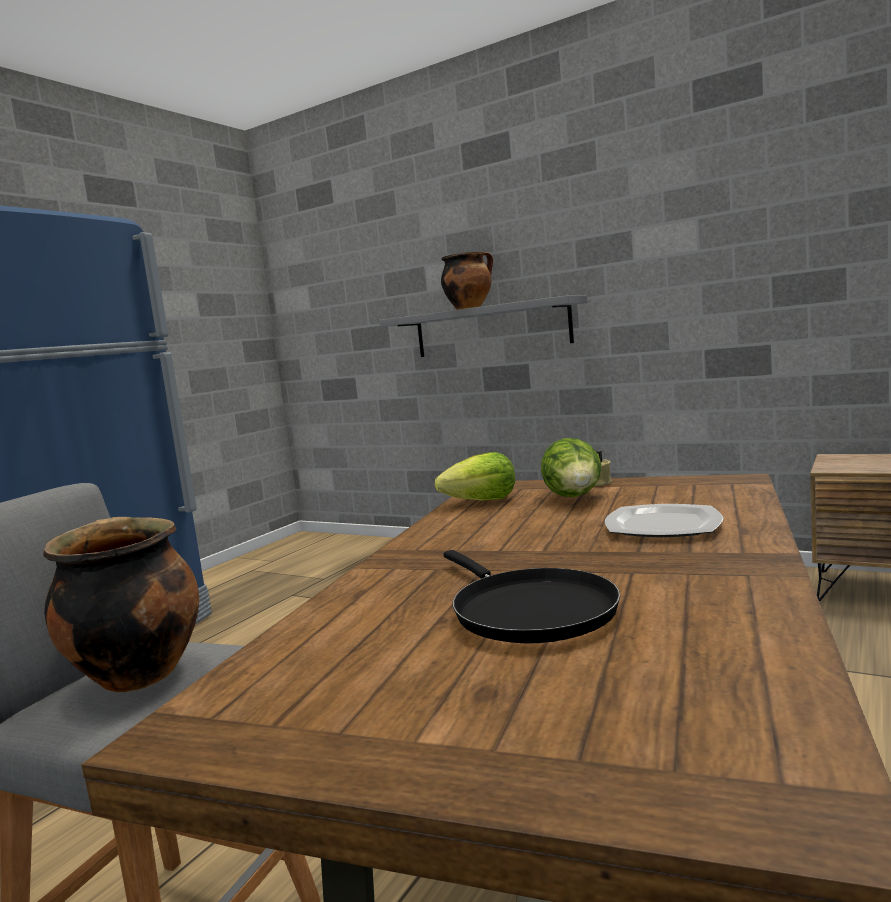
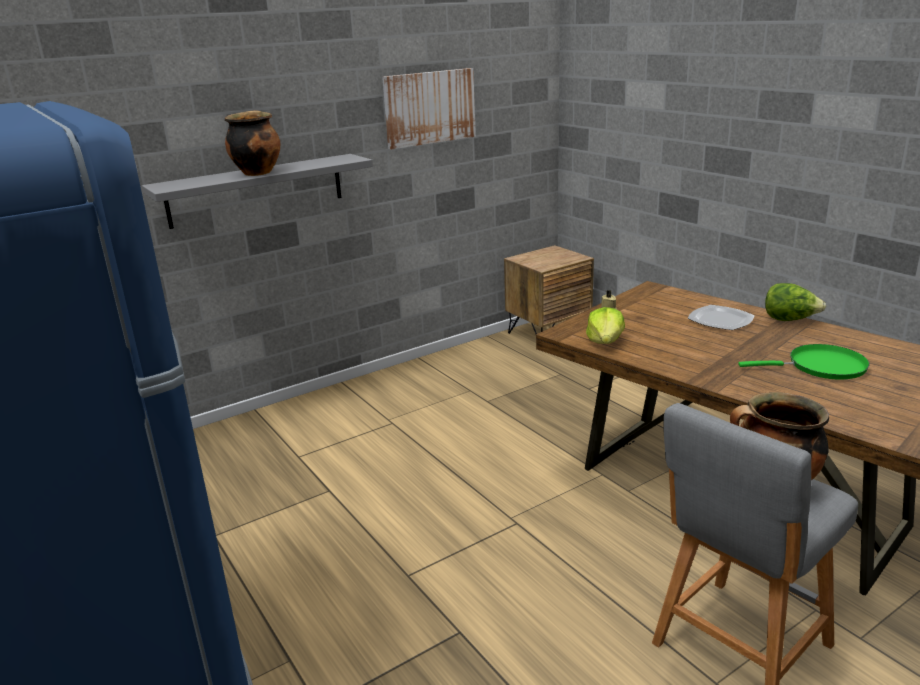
camera: 65 degrees left, 15 degrees up
(528, 610) = (821, 367): black frying pan -> green frying pan
(574, 498) = (636, 322): lettuce -> lettuce (790, 320)
(694, 239) = (429, 107): none -> picture

